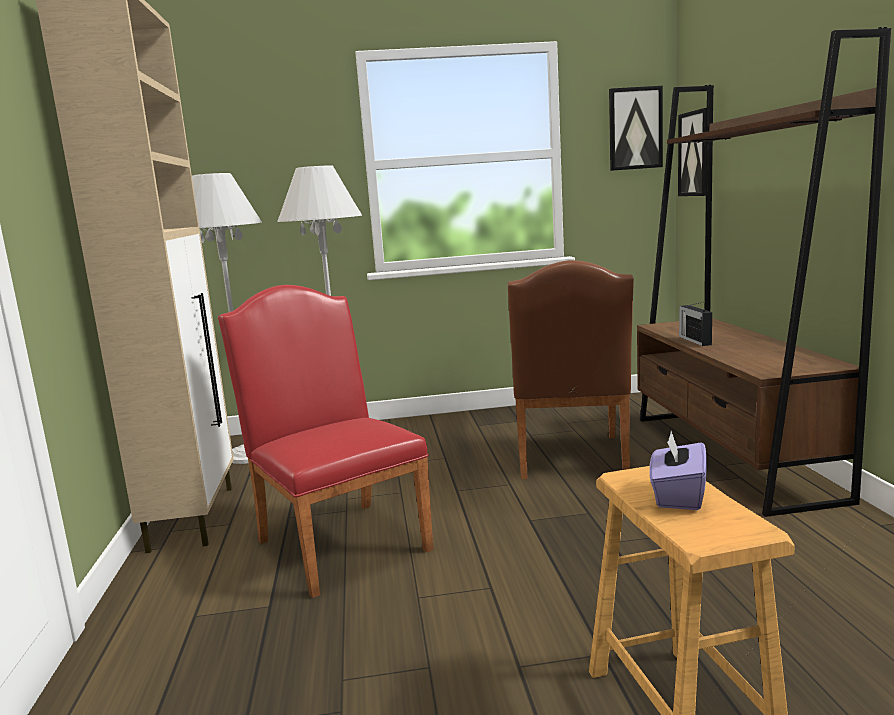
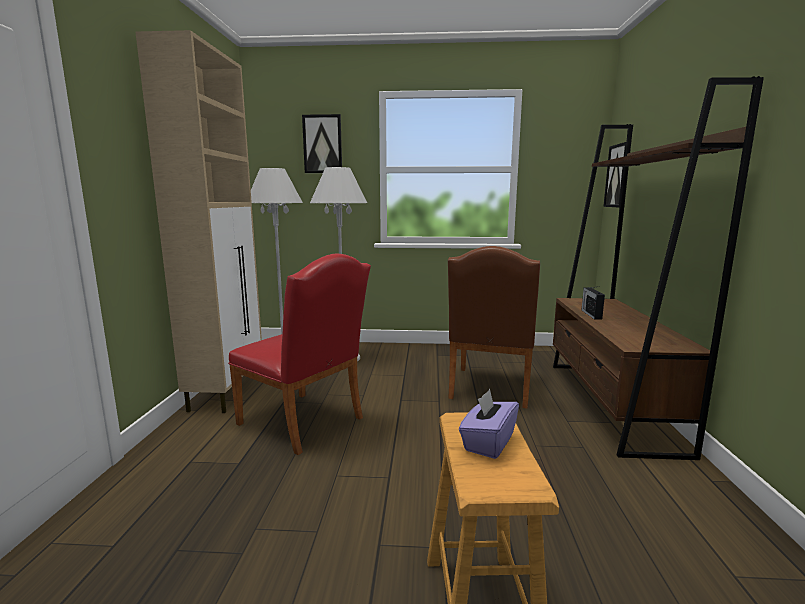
camera: 10 degrees right, 0 degrees up
(338, 540) = (306, 423): red chair -> red chair turned 150 degrees clockwise
(635, 128) = (576, 155): picture -> picture (322, 144)

